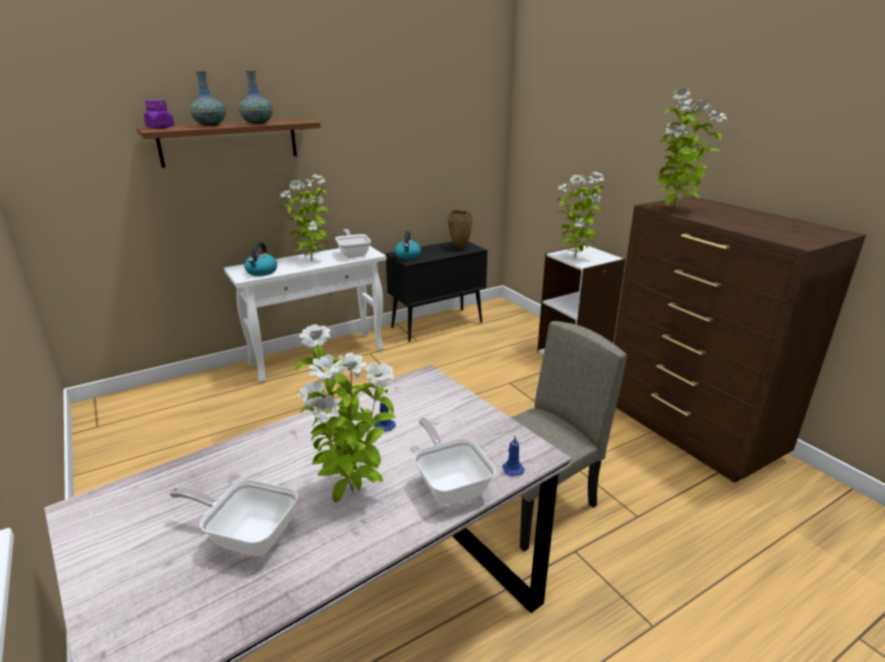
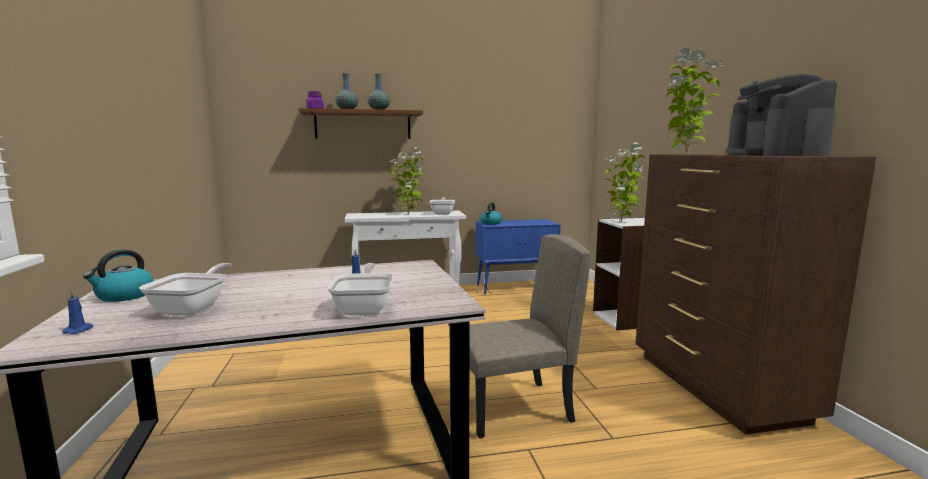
camera: 20 degrees right, 15 degrees down
(247, 534) = (194, 307): frying pan -> frying pan turned 60 degrees clockwise
(261, 272) = (368, 216): kettle -> kettle (124, 296)
(351, 494) = (286, 302): potted plant -> none
(438, 324) = (516, 287): black cabinet -> blue cabinet
(460, 248) = (538, 222): brown vase -> none
(512, 468) = (425, 307): blue candle -> blue candle (79, 330)
(774, 225) = (774, 155): none -> coffee machine

